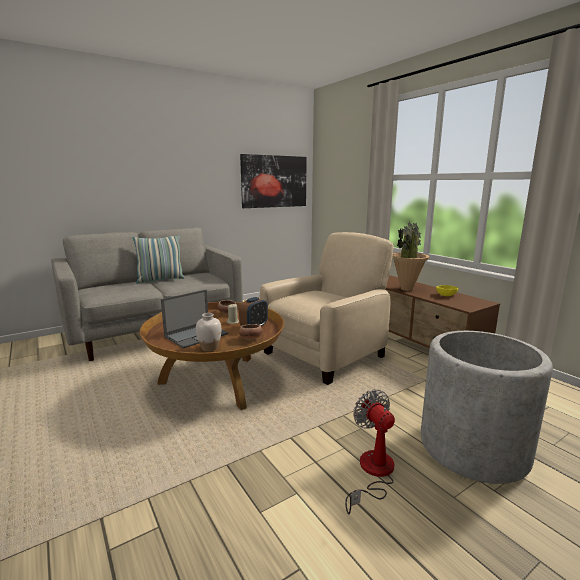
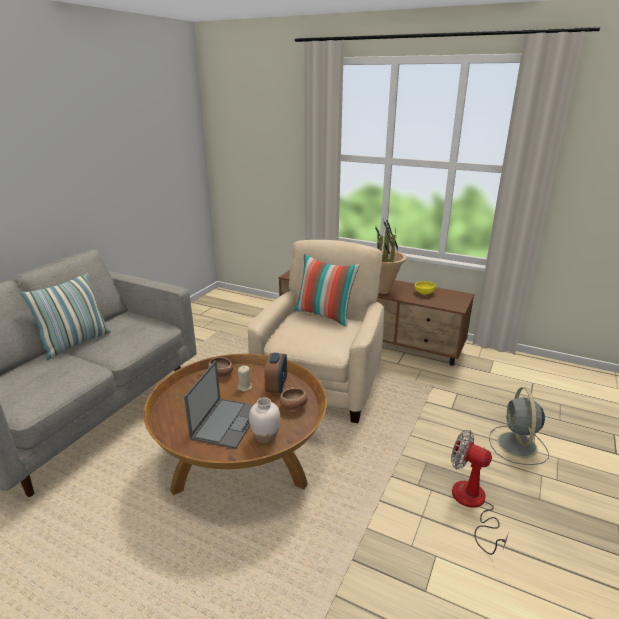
camera: 30 degrees left, 10 degrees up
(274, 181) = (165, 159): picture -> none
(335, 293) = (324, 315): none -> pillow
(473, 448) = (517, 446): grey planter -> grey fan

